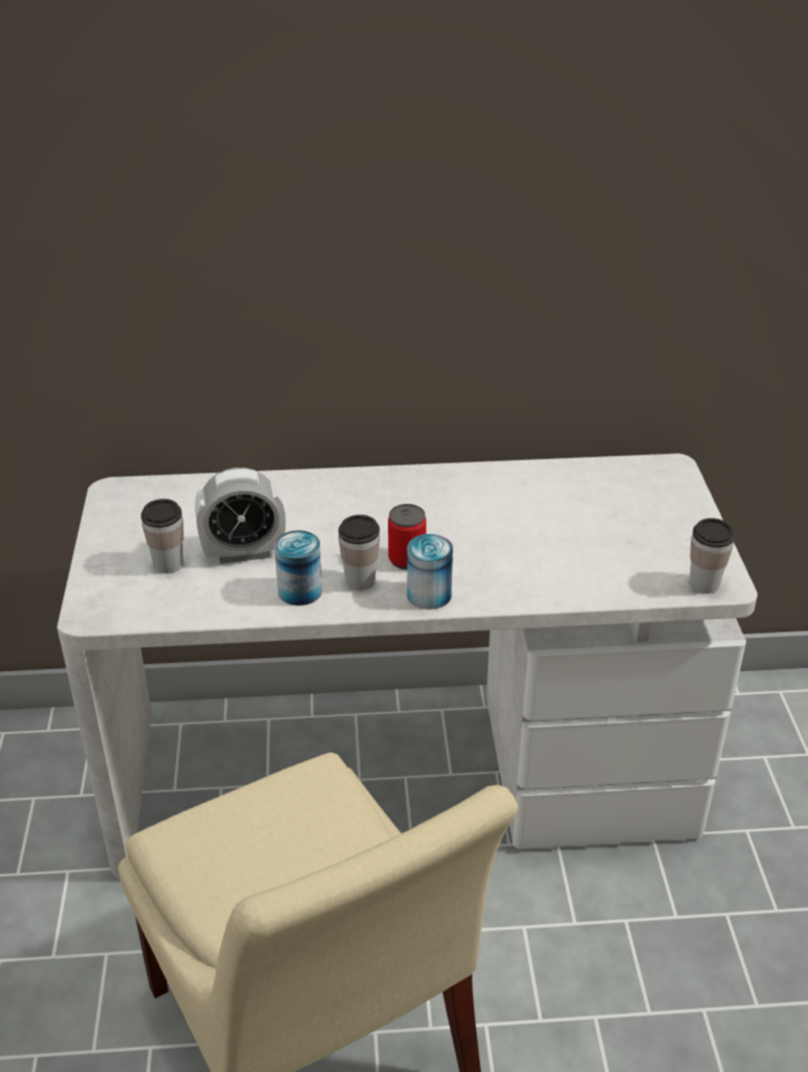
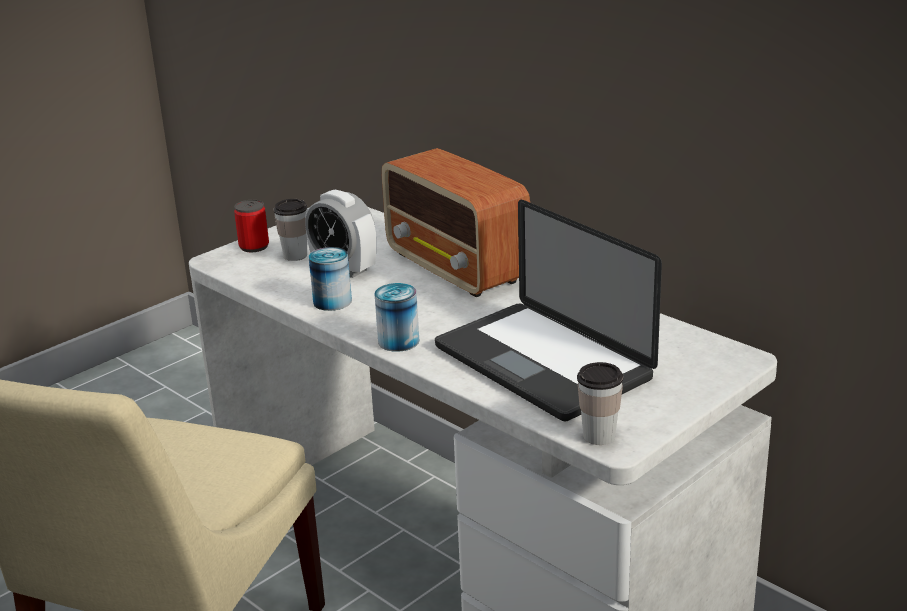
camera: 50 degrees right, 10 degrees down
(342, 498) = (457, 268): none -> radio
(360, 581) = (375, 314): cup -> none
(407, 559) = (426, 317): can -> can (254, 246)
(564, 548) = (542, 363): none -> laptop

